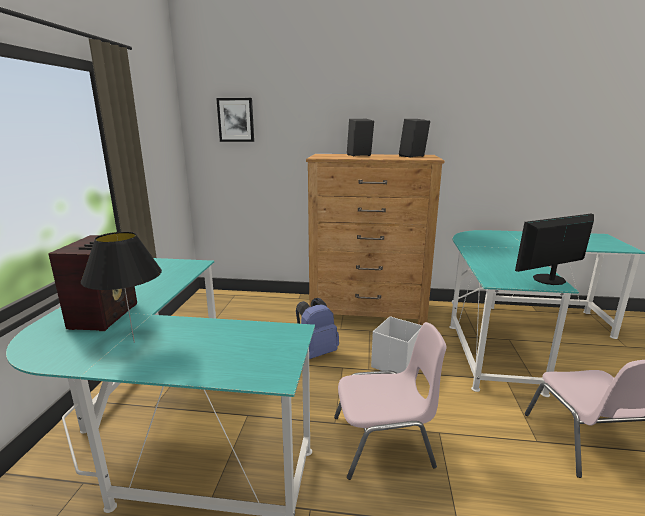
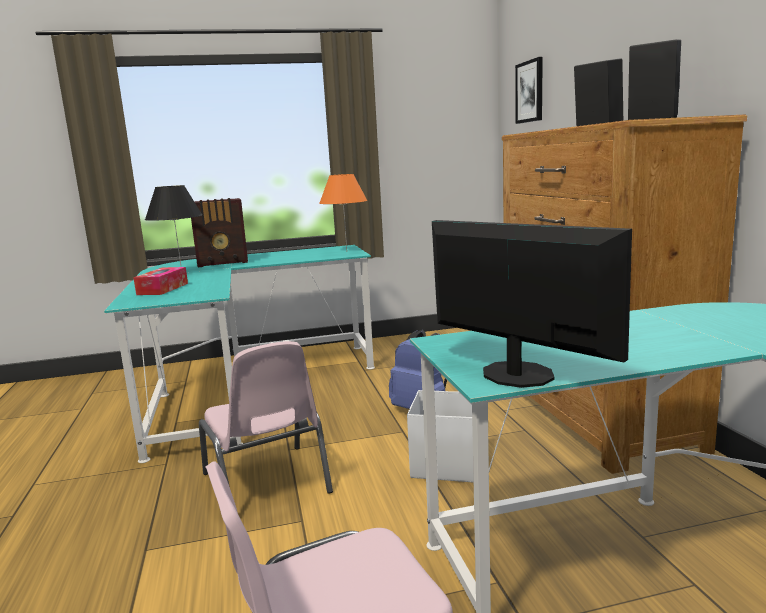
camera: 70 degrees right, 5 degrees down
(179, 264) = (346, 252): none -> orange table lamp
(217, 356) = (163, 289): none -> tissue box

